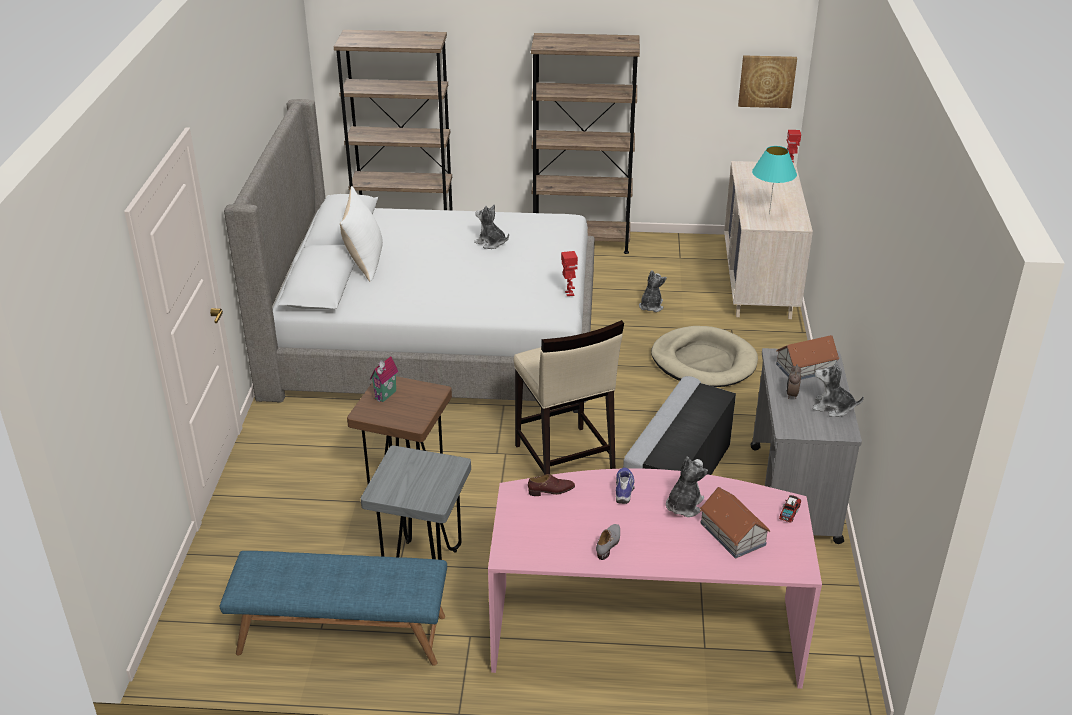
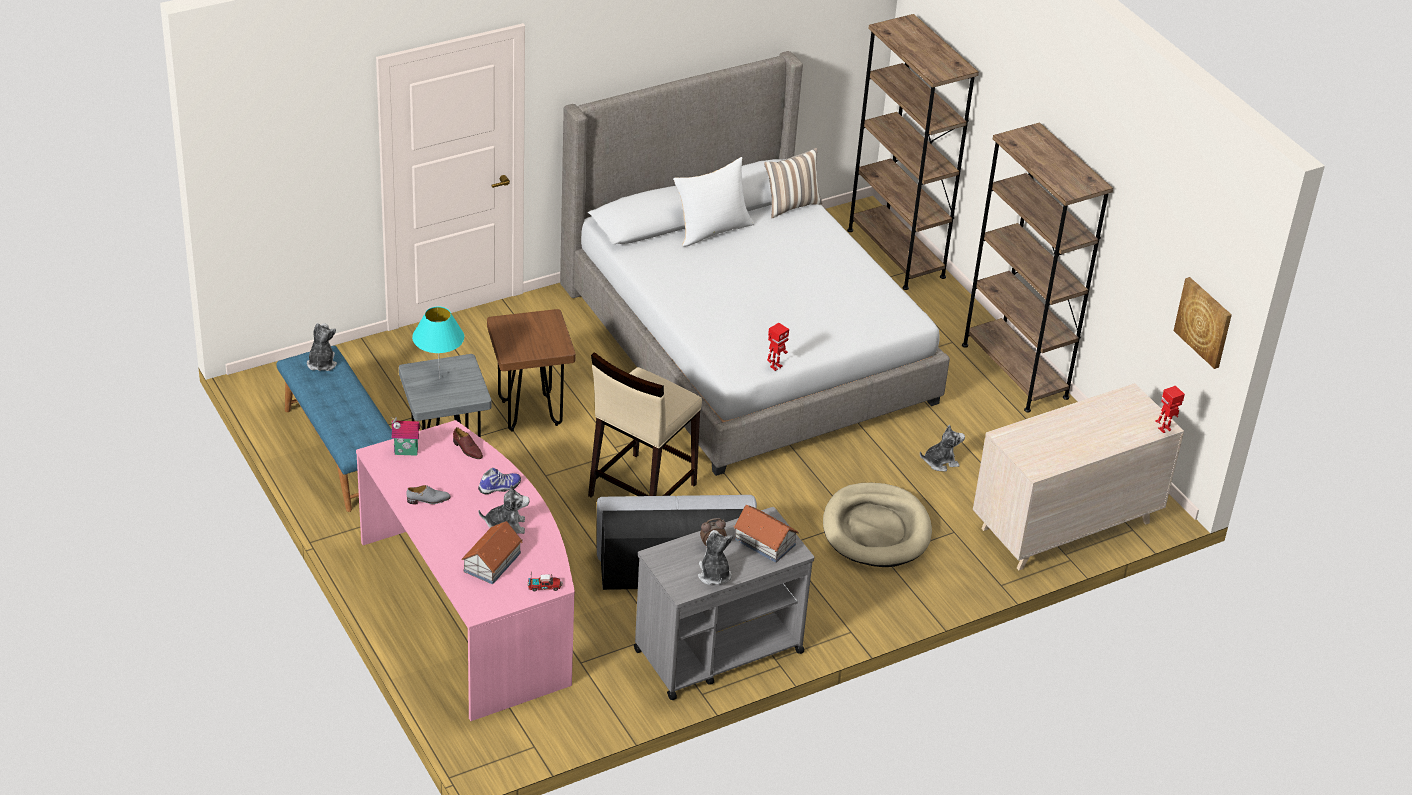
camera: 55 degrees right, 5 degrees up
(376, 218) = (791, 205): none -> pillow
(386, 395) = (533, 325): toy house -> toy house (406, 453)
(491, 243) = (818, 288): plush toy -> plush toy (321, 363)
(769, 214) = (1039, 442): turquoise table lamp -> turquoise table lamp (439, 378)

